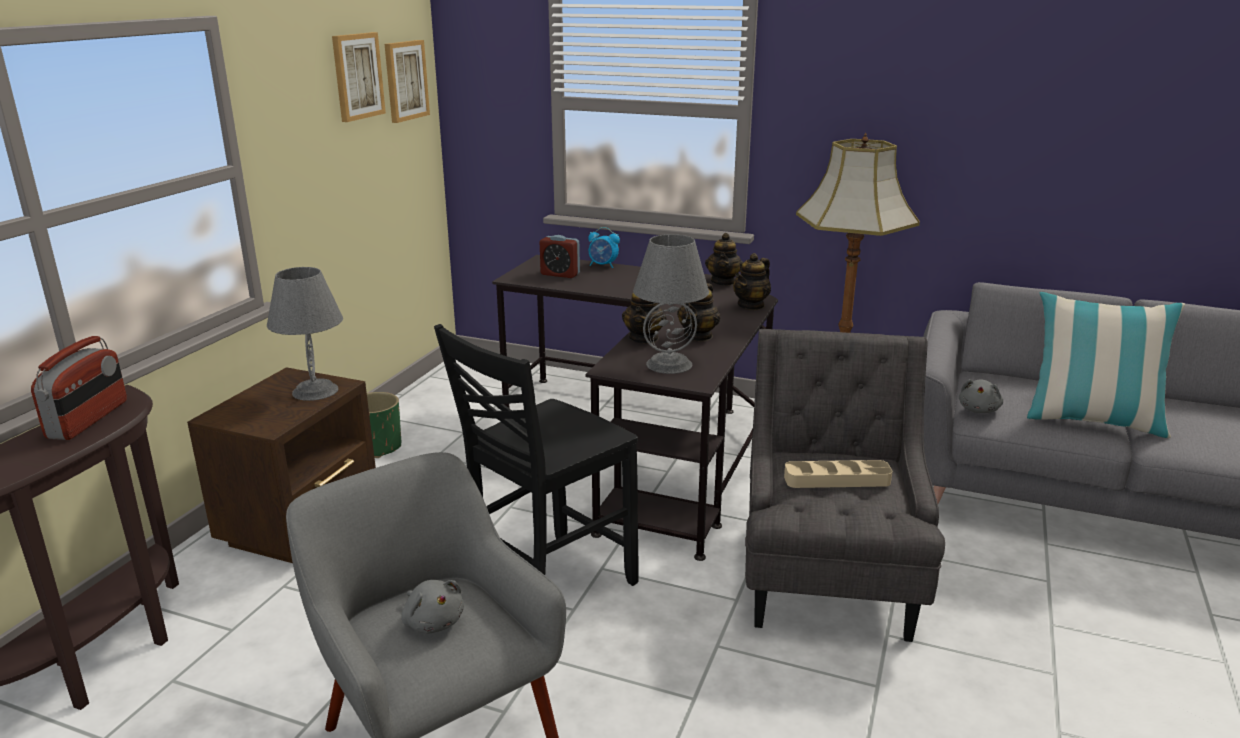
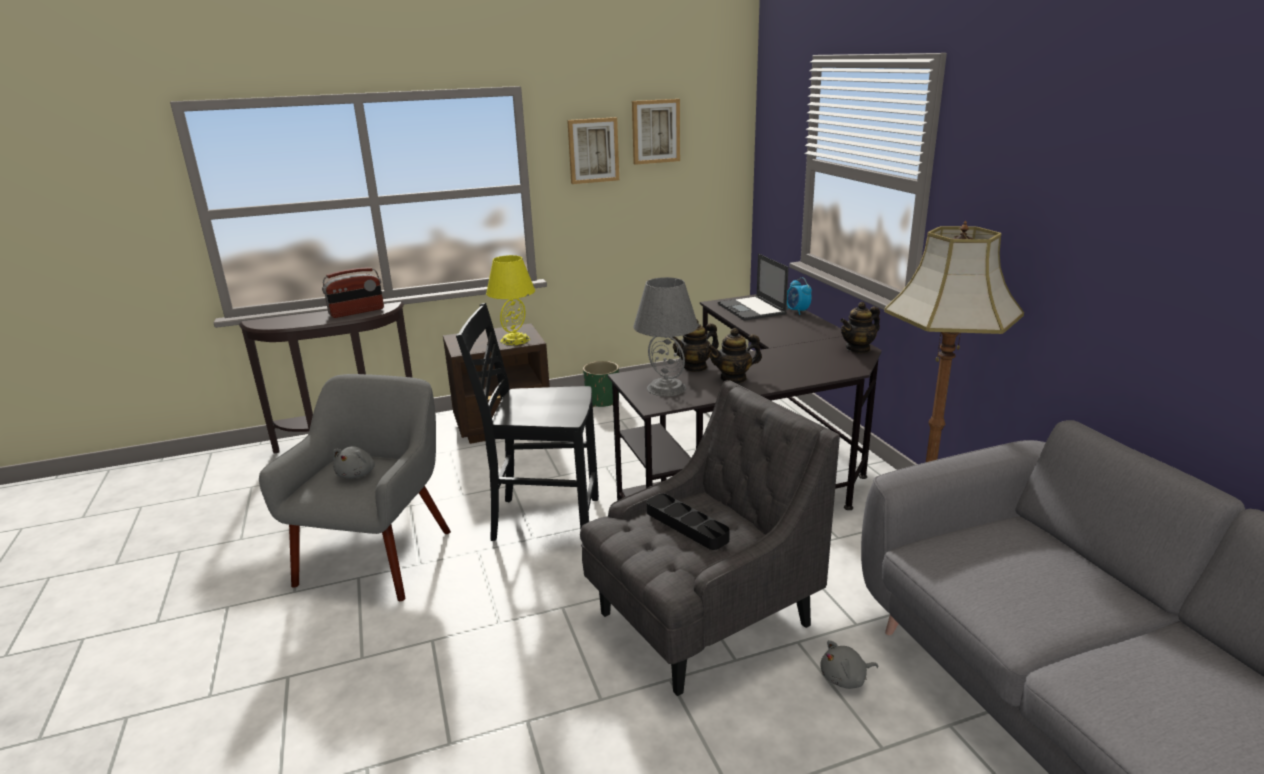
camera: 50 degrees right, 0 degrees up
(314, 391) = (515, 339): grey table lamp -> yellow table lamp
(405, 80) = (712, 137): picture -> picture (593, 150)
(560, 274) = (752, 309): alarm clock -> laptop
(751, 305) = (831, 372): teapot -> none
(837, 479) = (686, 525): beige tray -> black tray
(979, 410) = (936, 546): grey plush toy -> grey plush toy (845, 679)
(1091, 420) = (1043, 615): pillow -> none

